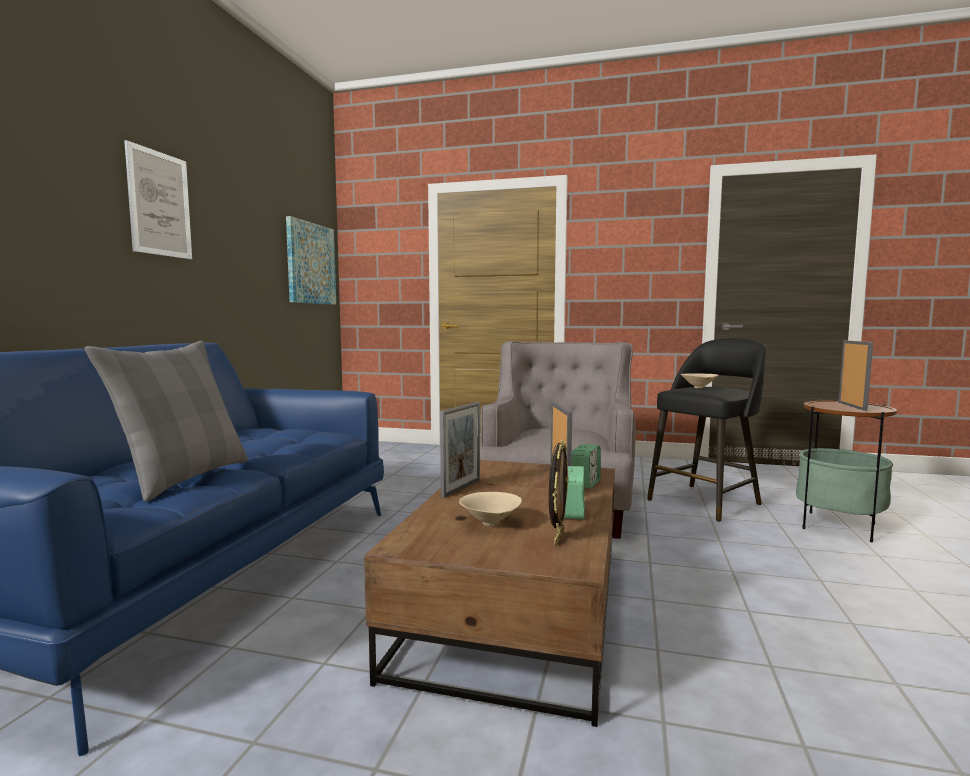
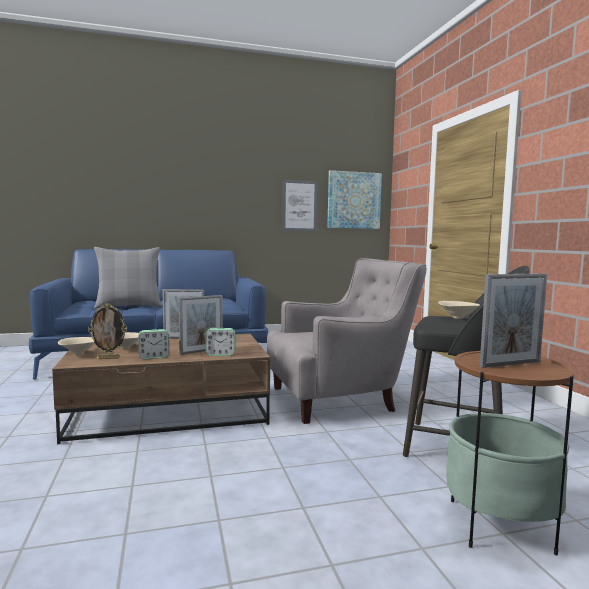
camera: 60 degrees right, 0 degrees up
(159, 204) = (225, 178): picture -> picture (299, 206)
(500, 558) = (78, 354): none -> beige bowl

